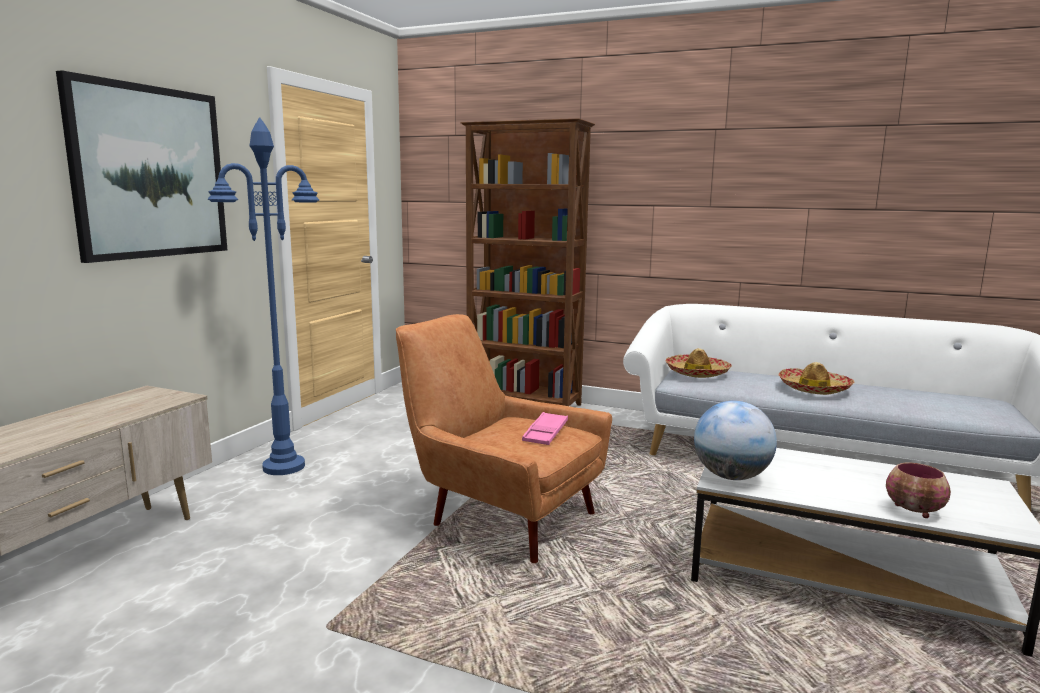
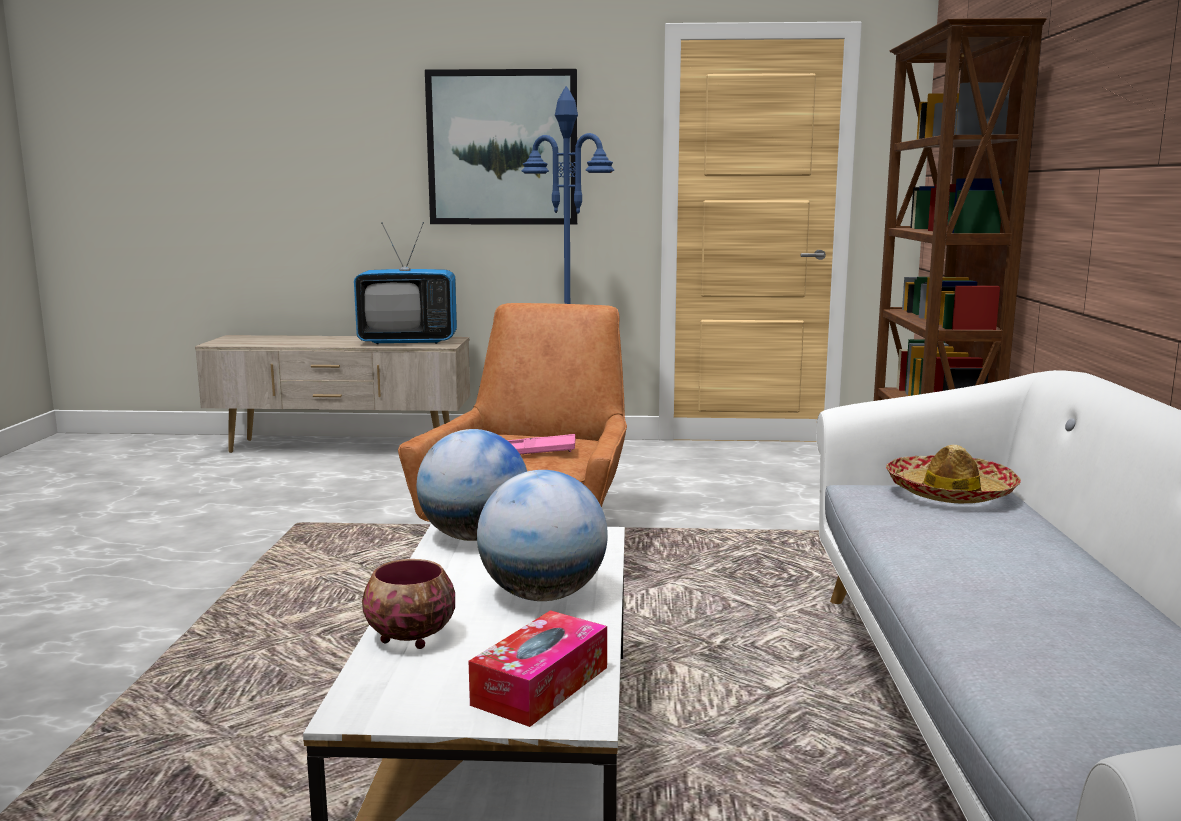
camera: 70 degrees right, 0 degrees up
(121, 407) = (408, 341): none -> television
(814, 389) = (991, 570): hat -> none
(838, 472) = (543, 595): none -> globe
(962, 487) = (541, 686): none -> tissue box

